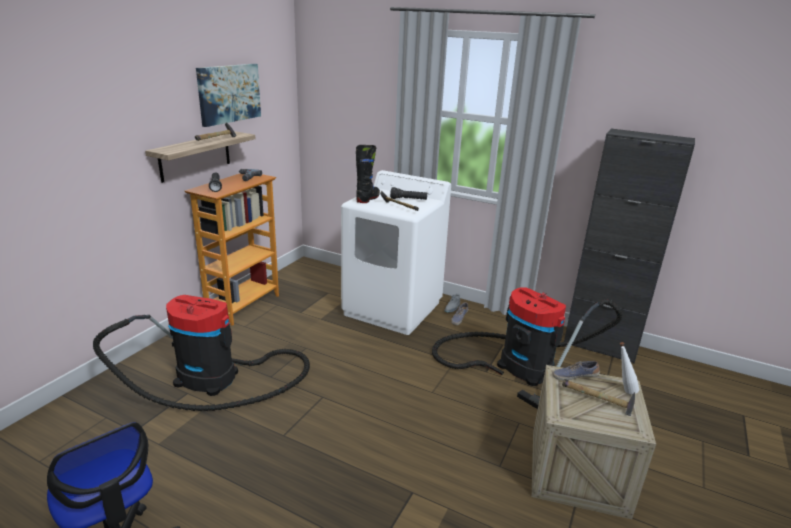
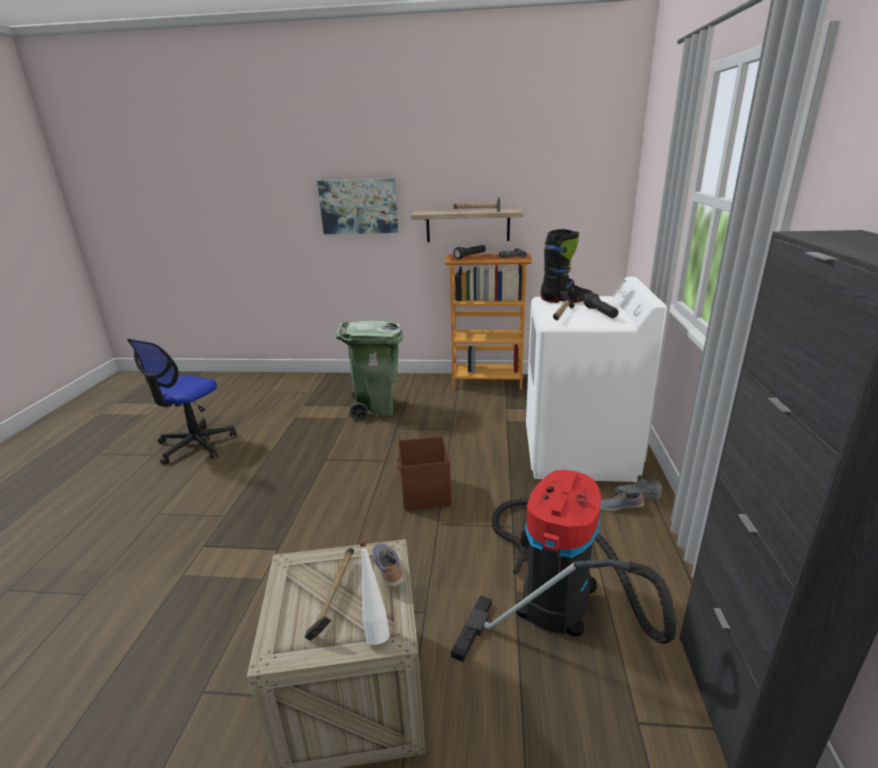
camera: 70 degrees right, 0 degrees up
(214, 379) = (375, 408): vacuum cleaner -> green trash can
(229, 93) = (520, 169): picture -> picture (358, 206)
(390, 388) = (424, 494): none -> brown storage box

